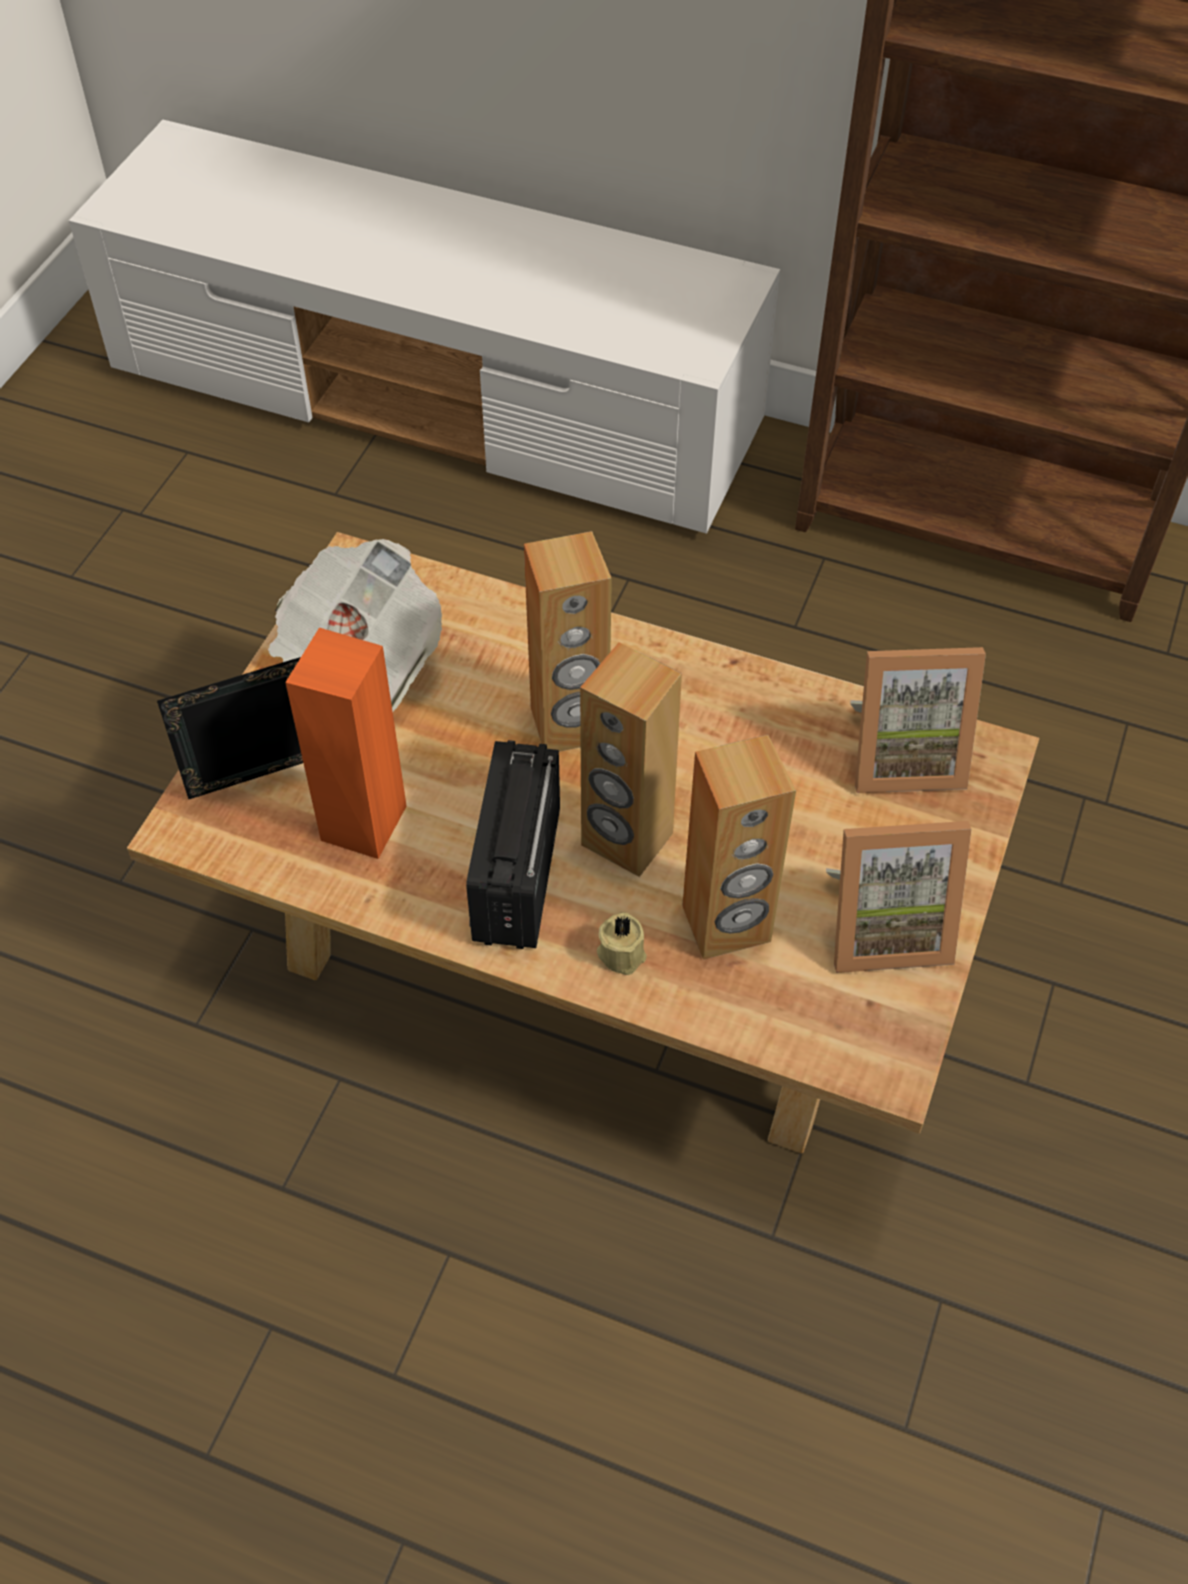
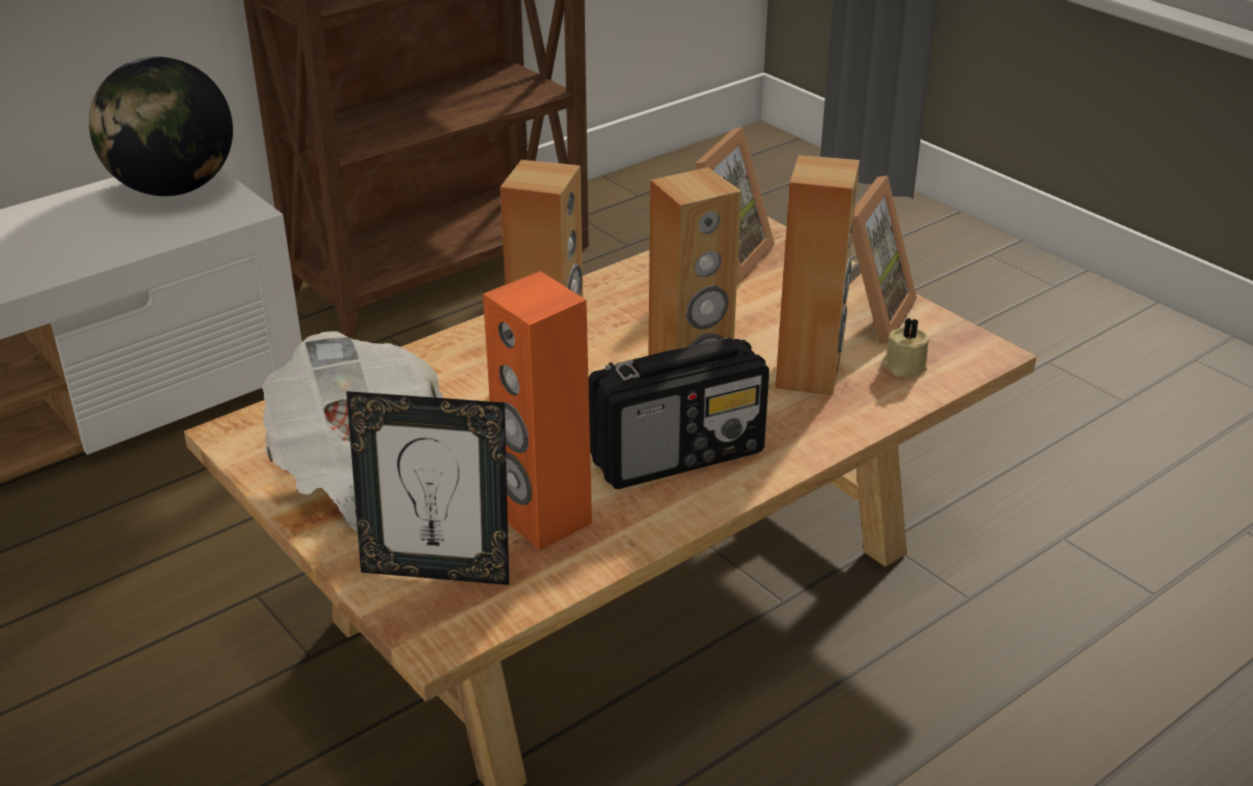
camera: 60 degrees left, 20 degrees down
(257, 786) = (437, 570): picture frame -> picture frame turned 90 degrees counterclockwise
(516, 877) = (679, 455): radio -> radio turned 60 degrees counterclockwise
(622, 952) = (796, 429): beige candle -> beige candle (903, 367)
(697, 295) = (174, 189): none -> globe

